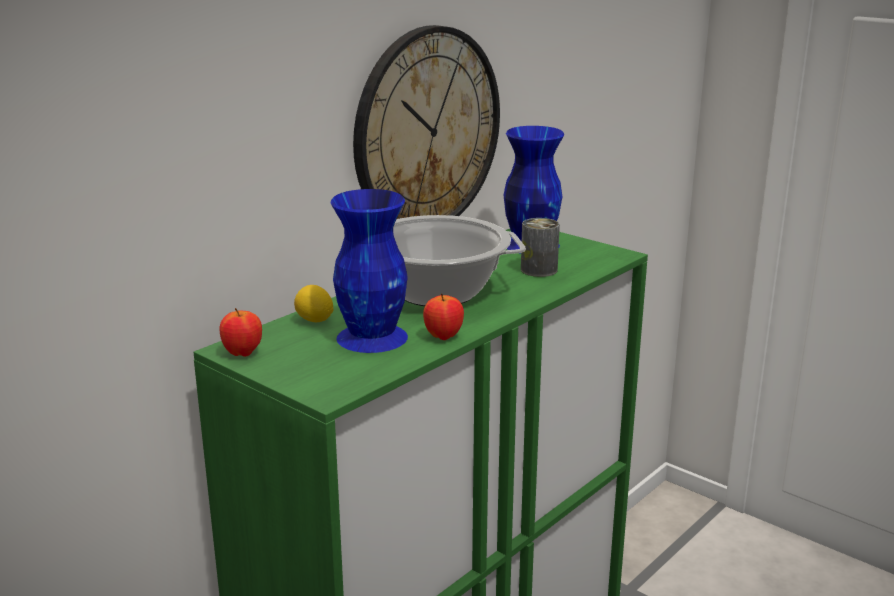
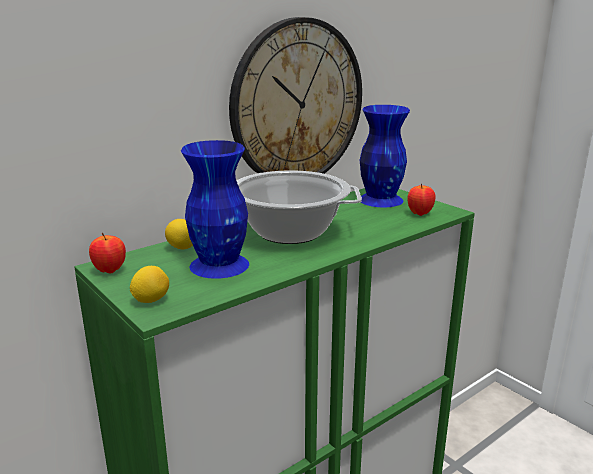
camera: 10 degrees right, 0 degrees up
(314, 381) = (151, 300): none -> lemon
(443, 337) = (278, 269): apple -> apple (420, 213)
(539, 270) = (379, 219): can -> none

